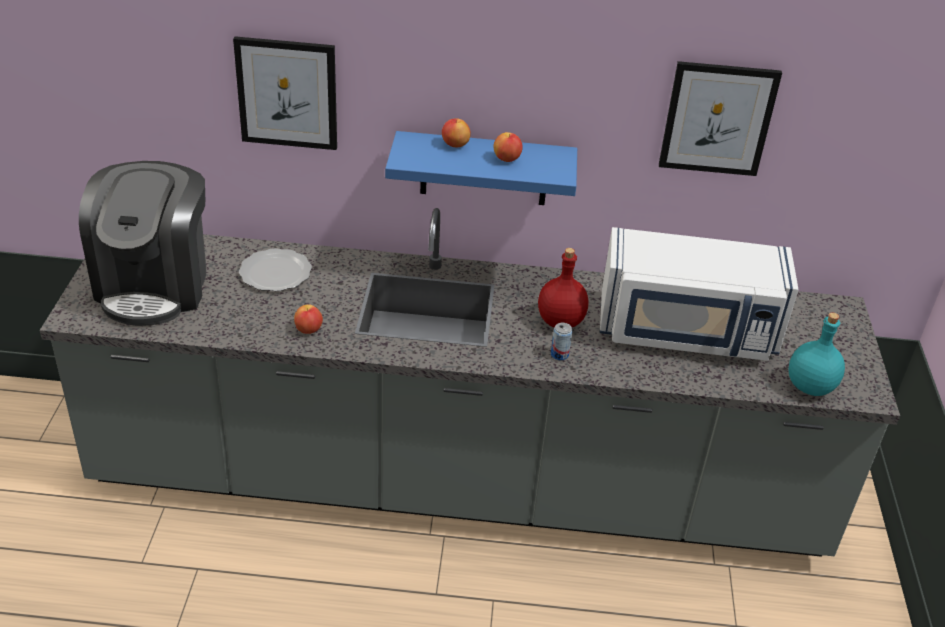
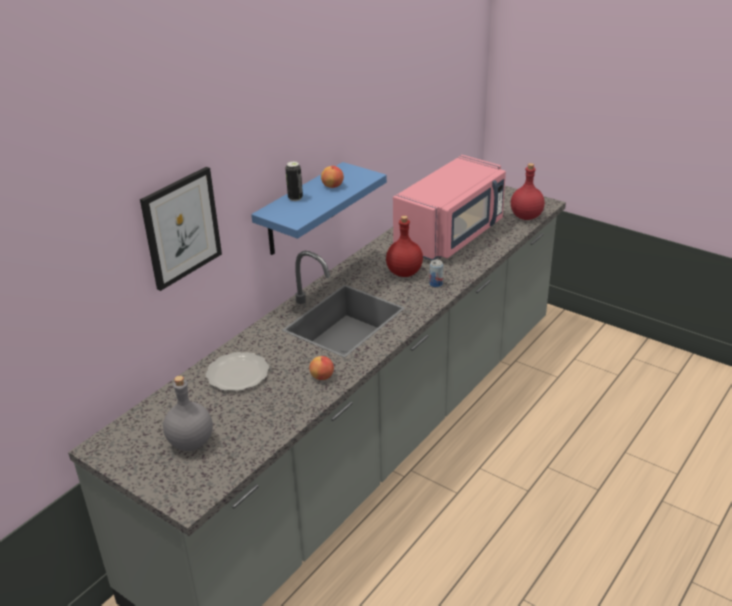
camera: 55 degrees left, 5 degrees down
(155, 285) = (190, 442): coffee machine -> grey bottle
(455, 145) = (295, 198): apple -> can
(687, 332) = (451, 235): white microwave -> pink microwave
(717, 118) = (397, 100): picture -> none
(809, 387) = (526, 217): turquoise bottle -> red bottle

